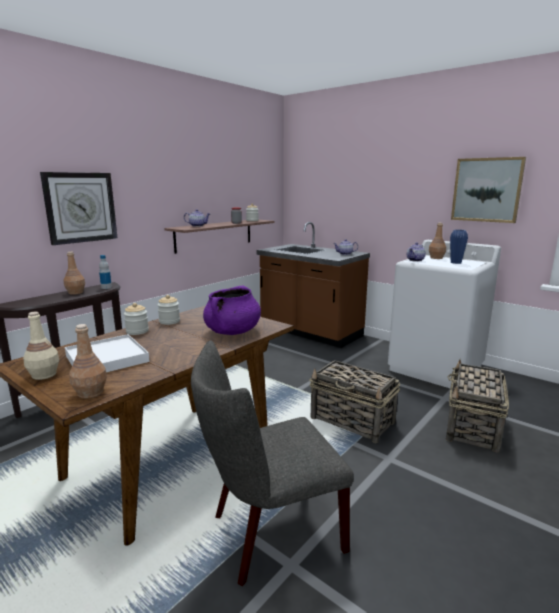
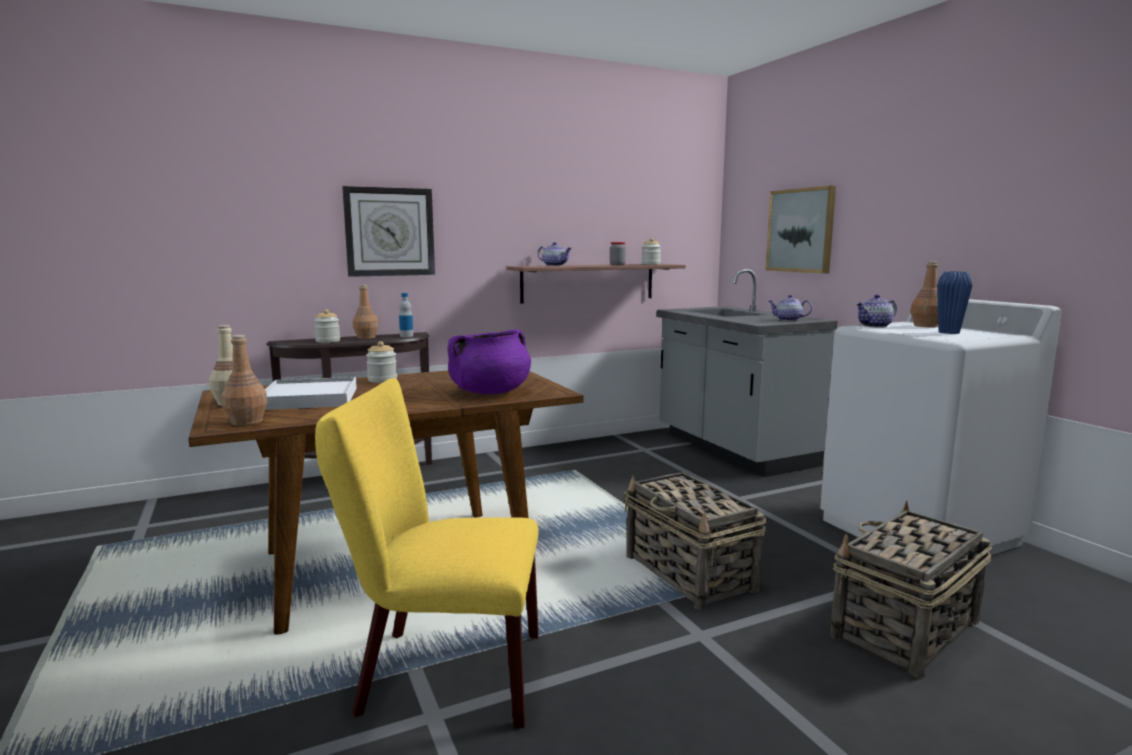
camera: 25 degrees right, 5 degrees down
(169, 321) = (433, 375): jar -> jar (328, 341)
(269, 534) = (439, 673): grey chair -> yellow chair
(310, 332) = (733, 449): brown counter -> grey counter
(486, 190) = (1038, 201): picture -> picture (800, 230)

